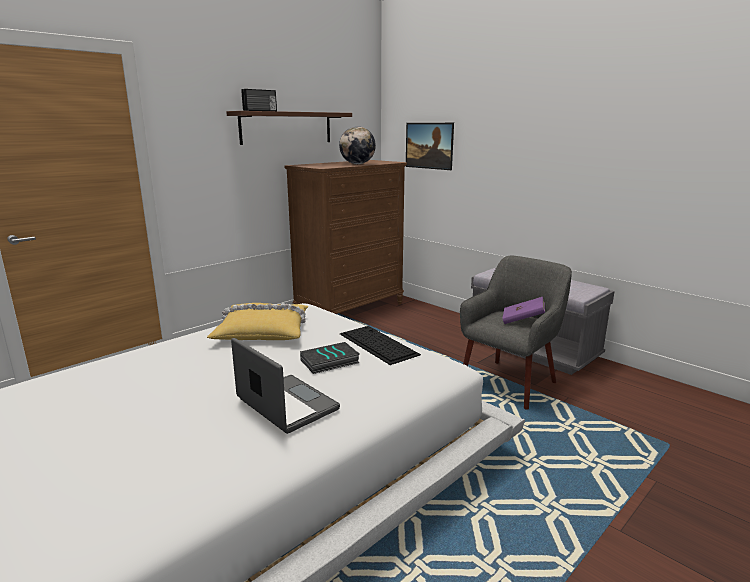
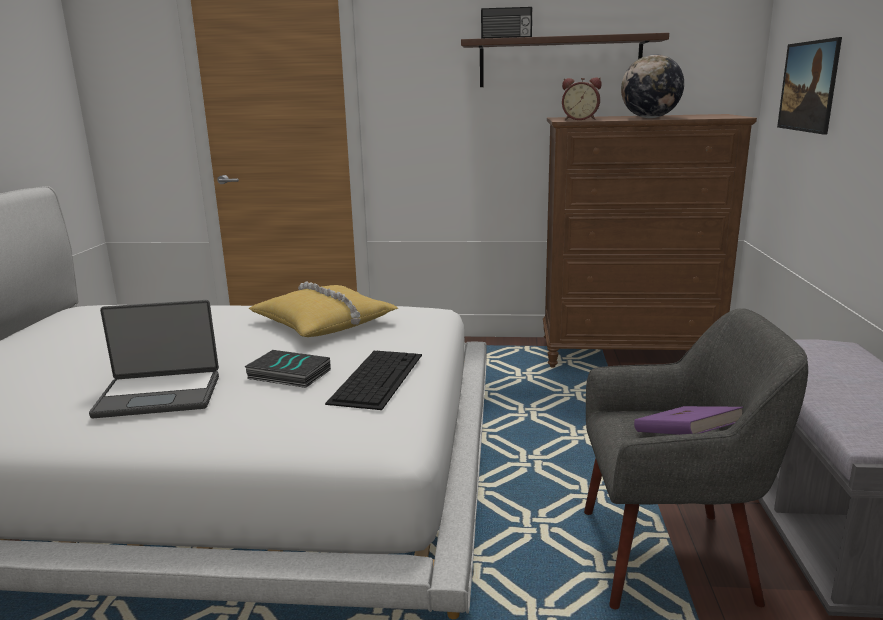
camera: 50 degrees right, 0 degrees up
(285, 405) = (160, 395): laptop -> laptop turned 75 degrees clockwise
(328, 166) = (580, 119): none -> alarm clock

